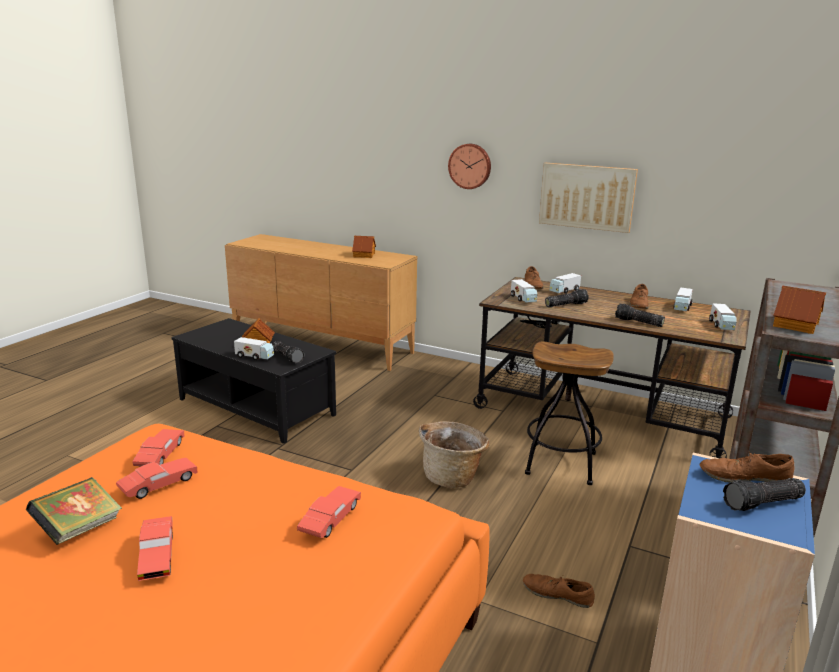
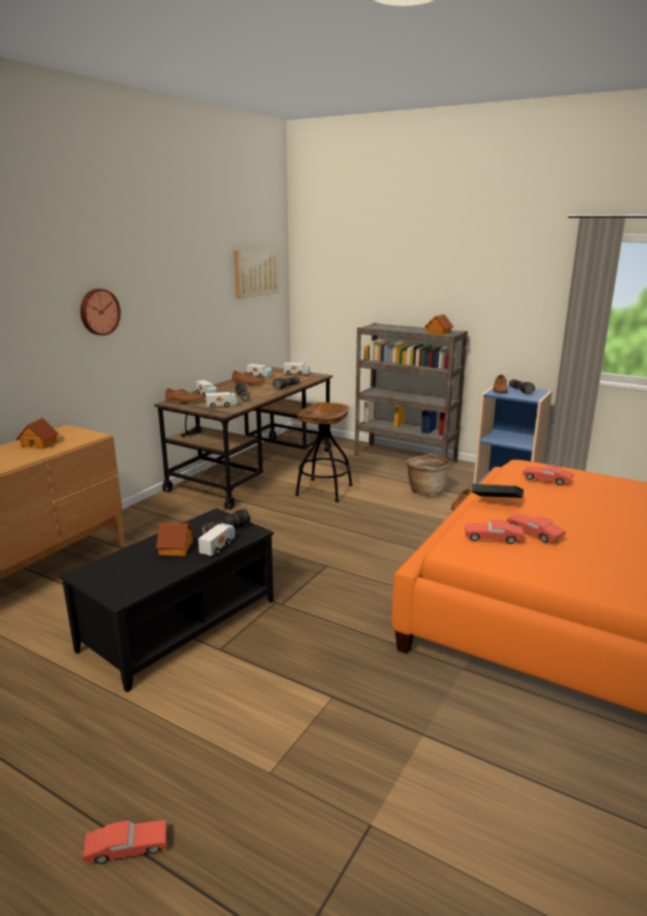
camera: 85 degrees left, 0 degrees up
(79, 529) = (601, 553): book -> book (496, 504)
(157, 556) = (609, 523): red toy car -> red toy car (126, 849)
(452, 476) = (340, 526): basket -> basket (426, 490)
(587, 196) = (185, 317): picture -> picture (256, 272)

